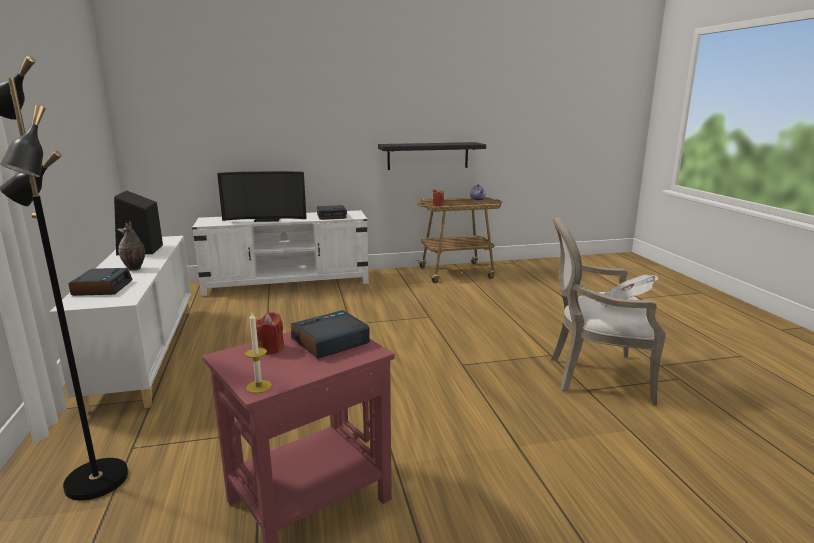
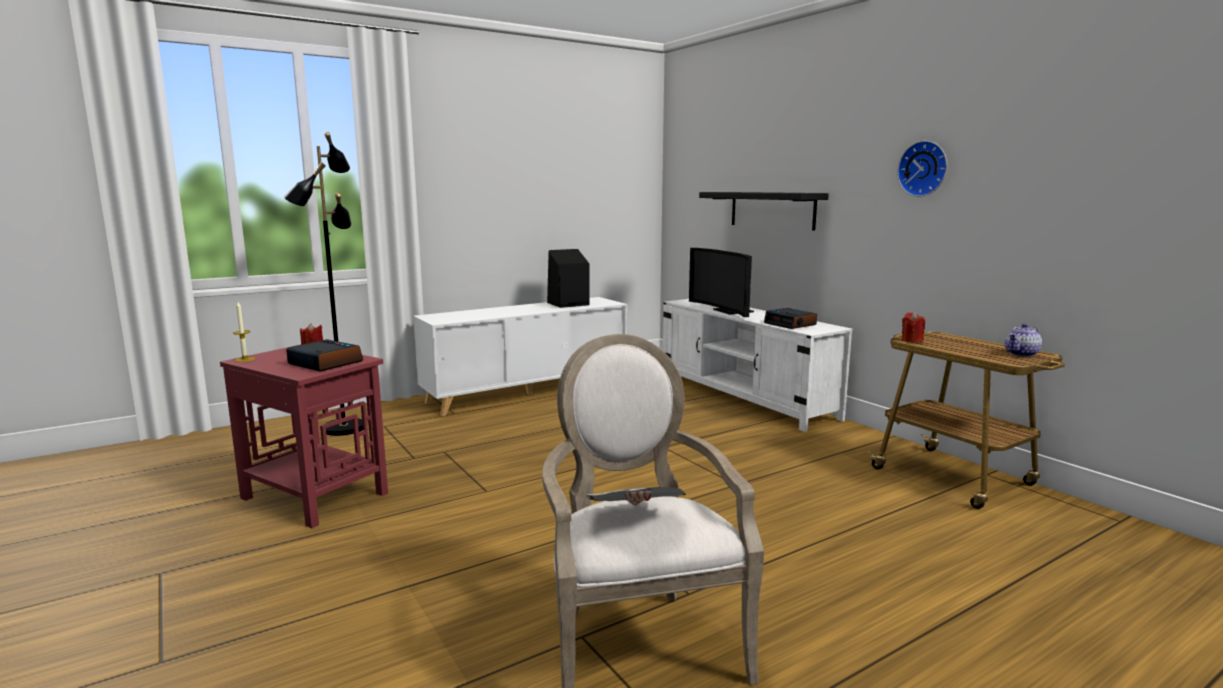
camera: 70 degrees right, 5 degrees down
(102, 288) = (465, 314): alarm clock -> none
(134, 268) = (516, 311): vase -> none
(397, 104) = (924, 168): none -> wall clock
(428, 155) = (966, 259): black shelf -> black shelf (772, 210)

